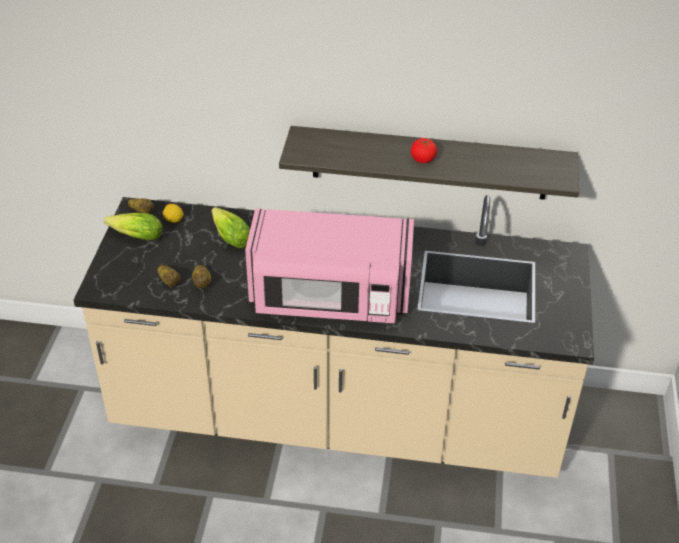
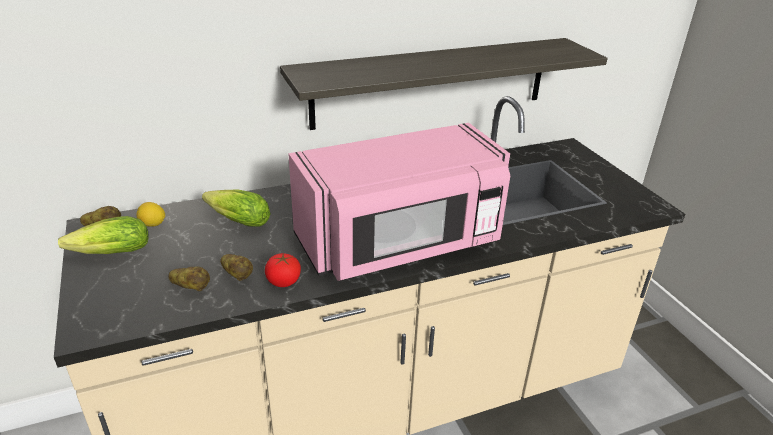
camera: 30 degrees left, 10 degrees down
(423, 159) = (446, 63): tomato -> tomato (283, 281)

